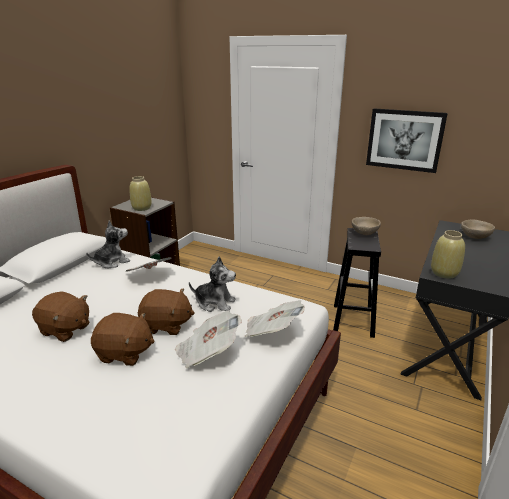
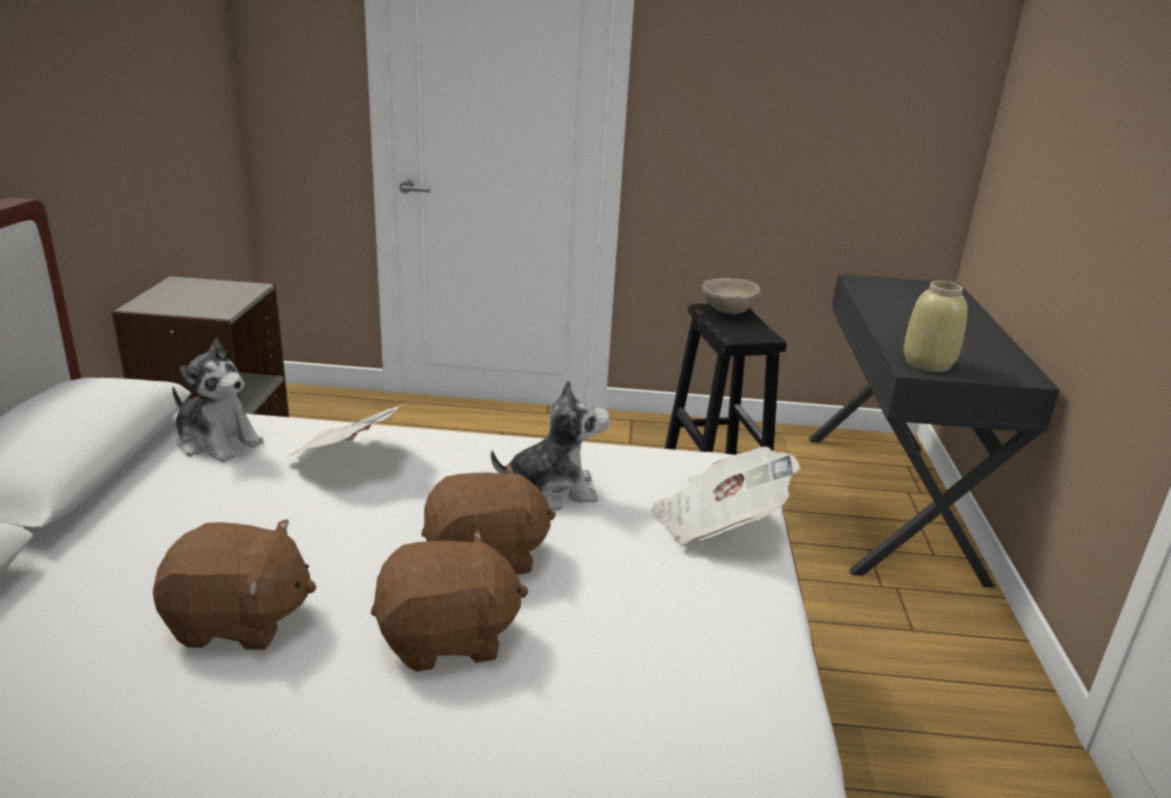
camera: 25 degrees left, 0 degrees up
(112, 262) = (217, 442): plush toy -> plush toy turned 90 degrees clockwise
(141, 208) = (205, 305): beige vase -> none
(207, 352) = (628, 592): newspaper -> none
(404, 140) = (763, 120): picture -> none
(475, 236) = (917, 296): beige bowl -> none

